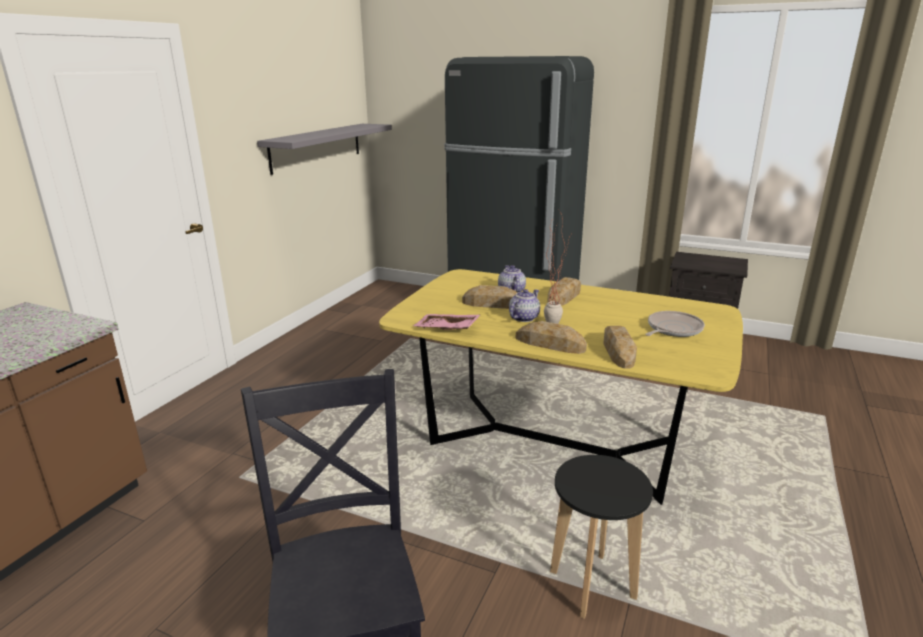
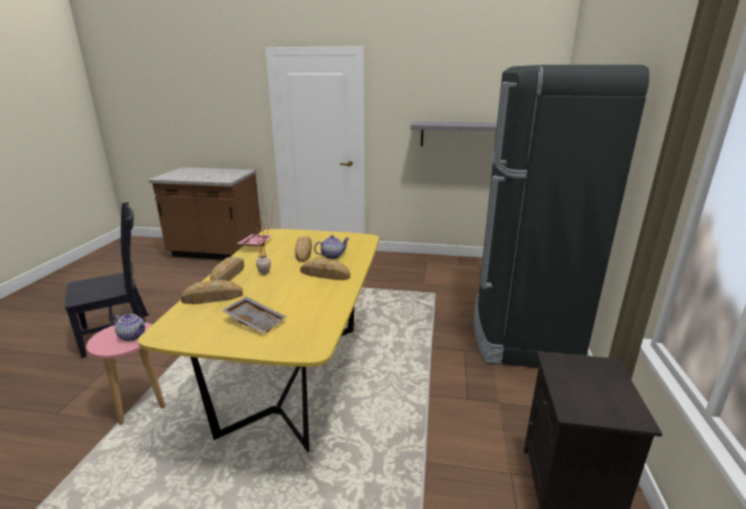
camera: 75 degrees right, 0 degrees up
(523, 318) = (277, 263): teapot -> teapot (133, 336)
(592, 585) = (139, 405): black stool -> pink stool
(672, 329) = (255, 320): frying pan -> grey tray

